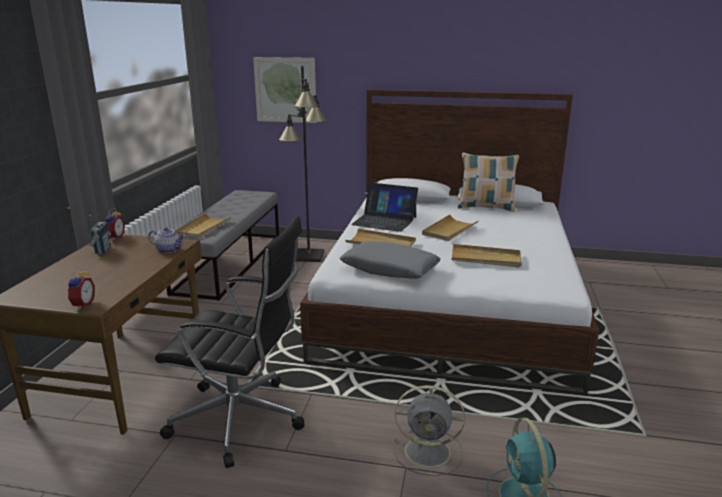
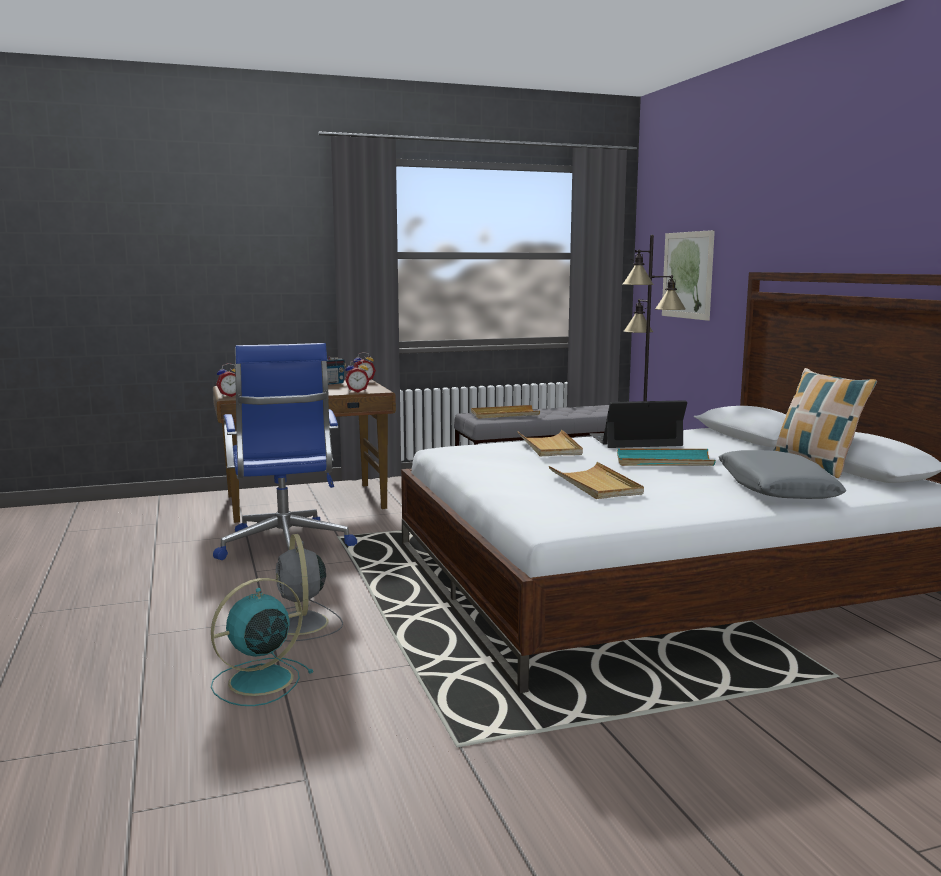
camera: 60 degrees right, 10 degrees down
(169, 250) = (357, 391): teapot -> alarm clock
(241, 420) = (285, 548): black office chair -> blue office chair
(384, 220) = (635, 440): laptop -> laptop turned 90 degrees clockwise
(389, 269) = (485, 460): grey pillow -> grey pillow (776, 489)
(449, 230) = (663, 461): beige tray -> turquoise tray

